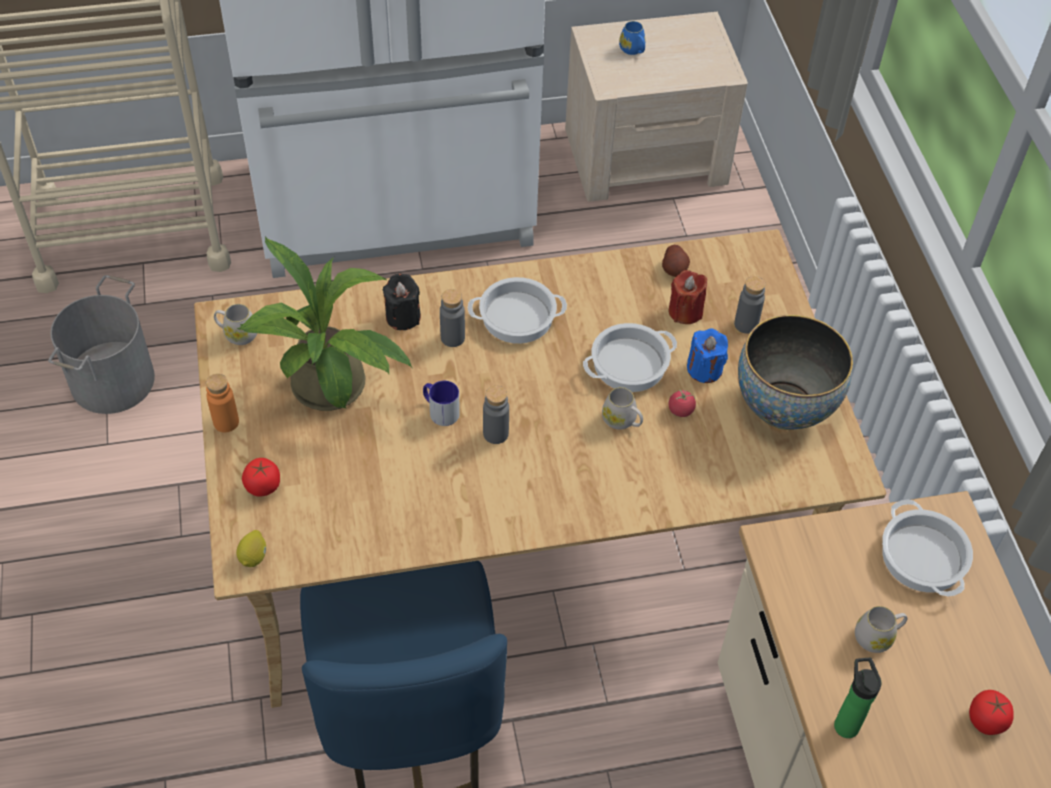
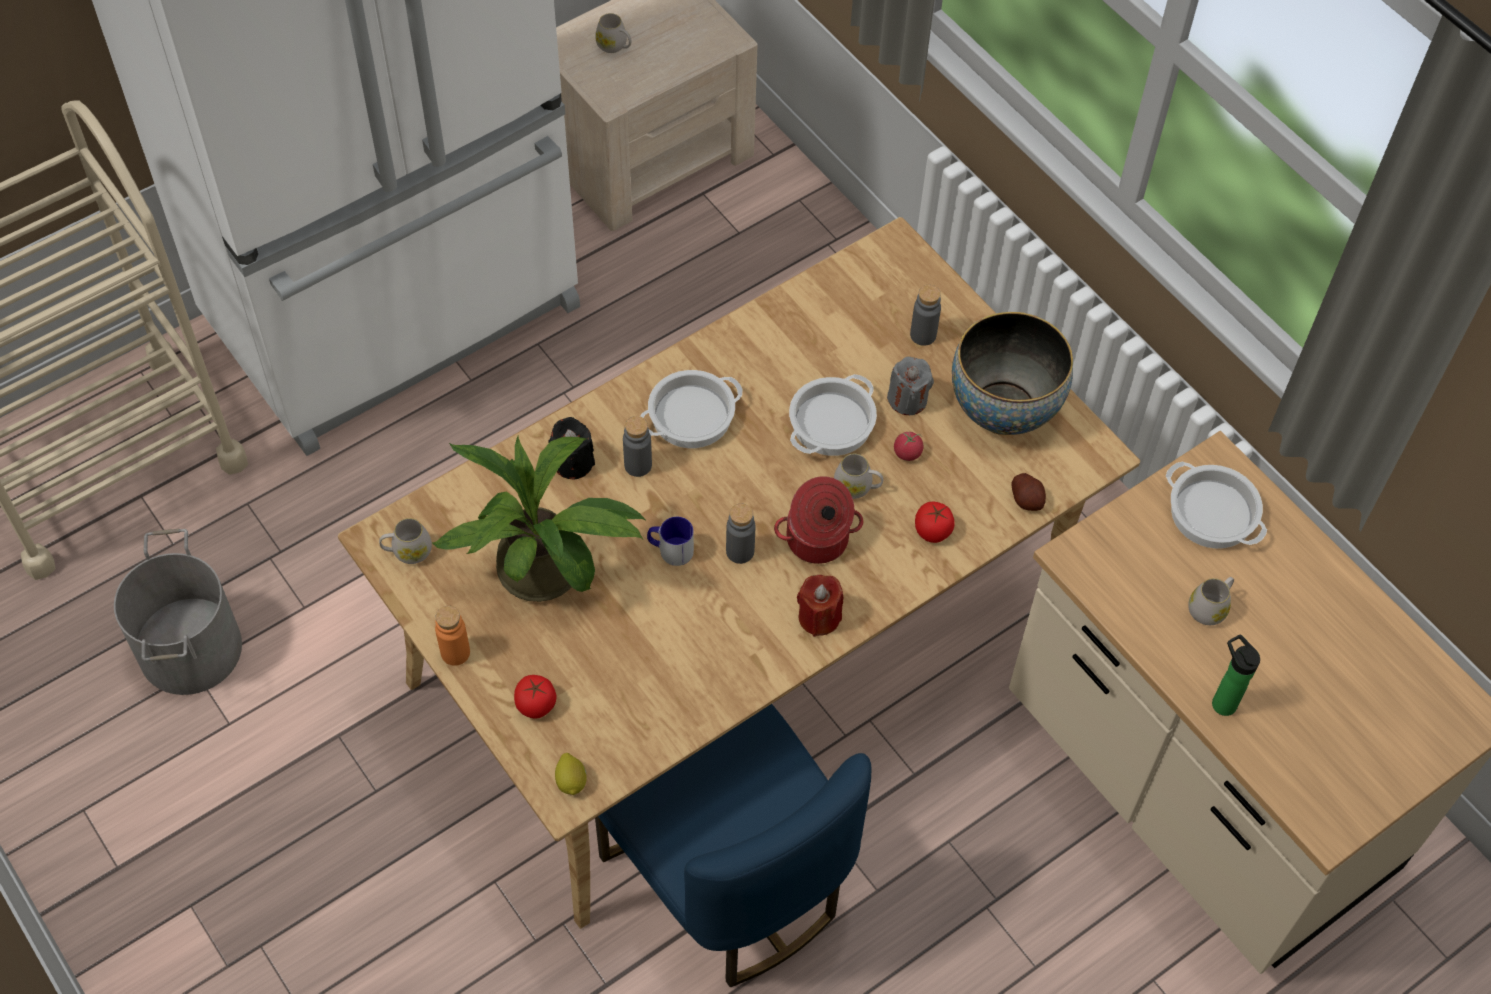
camera: 25 degrees left, 5 degrees up
(564, 450) = (817, 541): none -> cooking pot
(633, 50) = (615, 46): blue mug -> white mug
(674, 269) = (821, 301): potato -> potato (1027, 499)
(685, 311) = (857, 344): red candle -> red candle (819, 617)
(704, 369) = (907, 399): blue candle -> grey candle
(986, 720) = (1338, 646): tomato -> tomato (933, 530)

